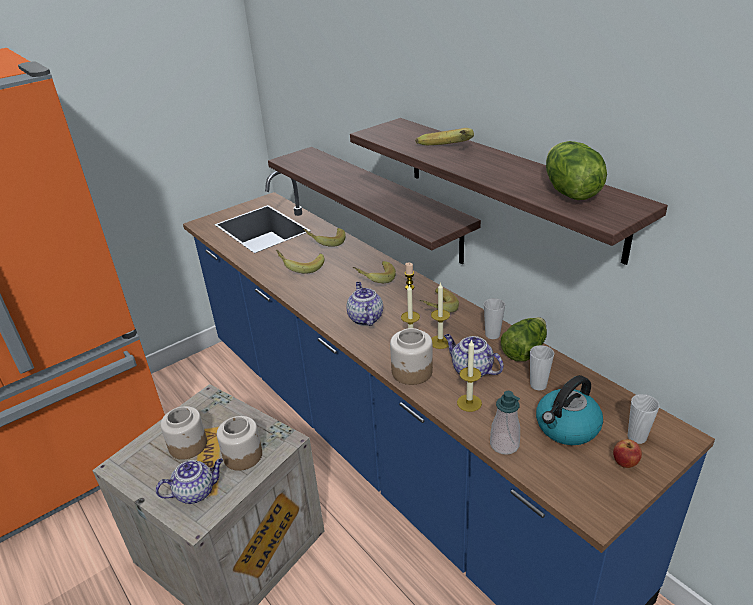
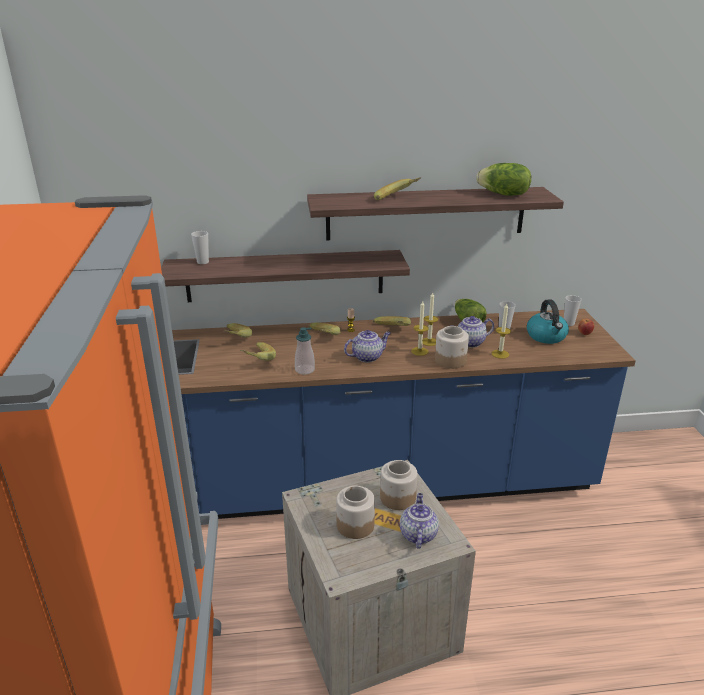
camera: 60 degrees left, 5 degrees down
(365, 318) = (367, 357): teapot -> teapot turned 135 degrees clockwise
(492, 335) = (441, 324): cup -> cup (203, 262)
(504, 444) = (546, 357): soap dispenser -> soap dispenser (305, 370)

